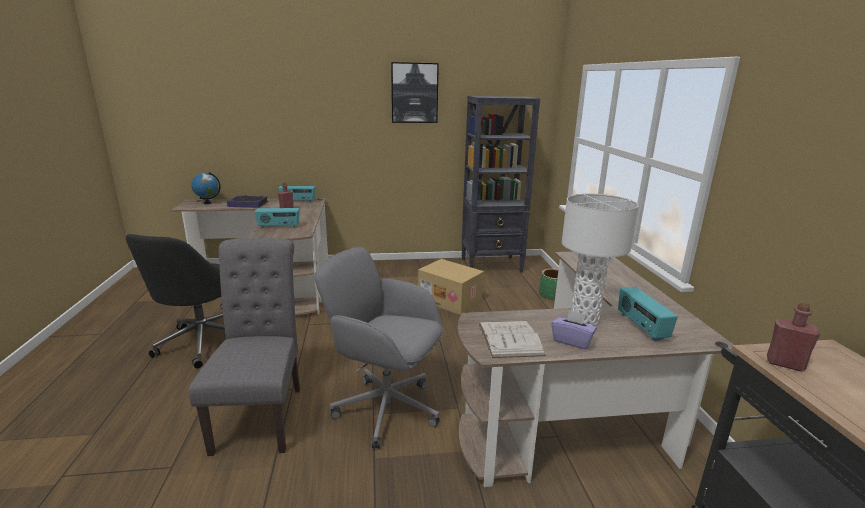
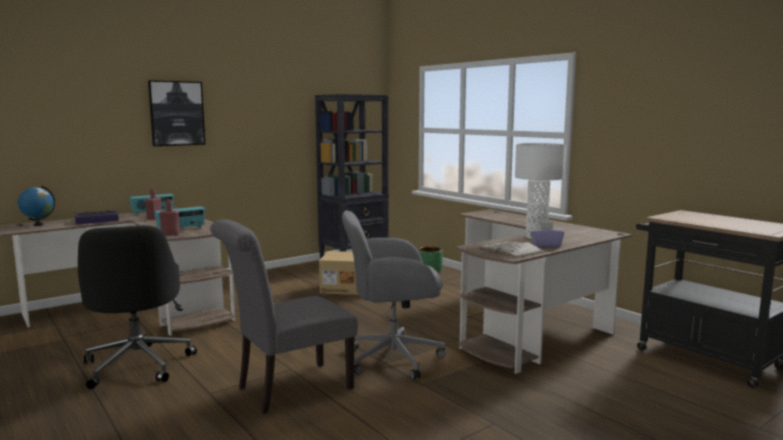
camera: 30 degrees left, 10 degrees down
(262, 414) = (288, 389): grey chair -> grey chair turned 90 degrees counterclockwise
(414, 93) = (266, 92): picture -> picture (176, 113)
(641, 327) = (572, 234): radio -> none
(785, 364) = (676, 218): red bottle -> red bottle (170, 234)

